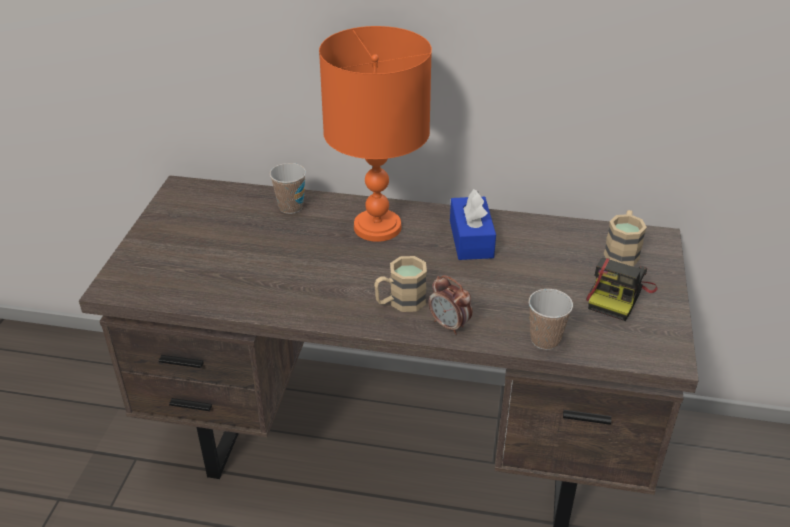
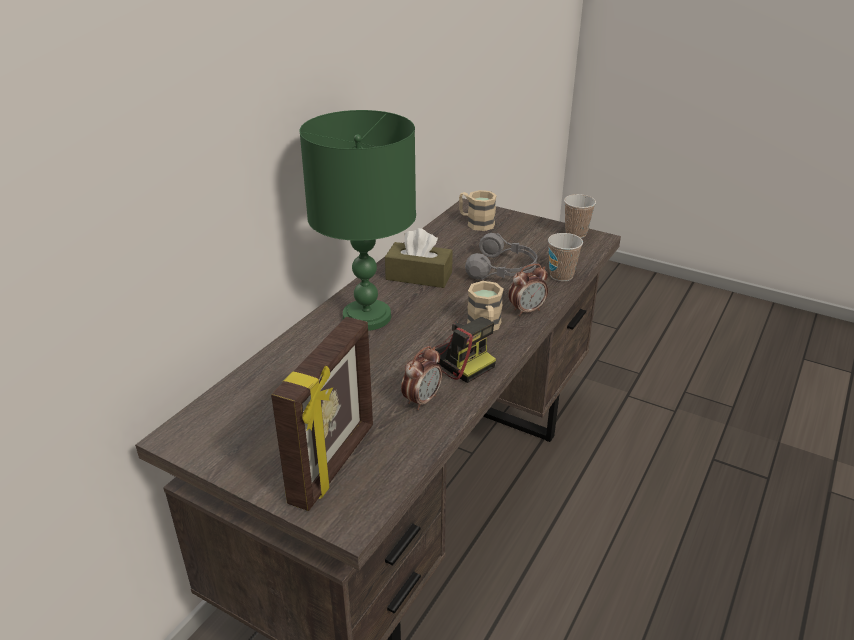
camera: 70 degrees left, 5 degrees down
(170, 264) = (335, 464): none -> picture frame
(264, 288) = (422, 400): none -> alarm clock
(290, 207) = (290, 361): cup -> cup (576, 233)
(378, 227) = (367, 316): orange table lamp -> green table lamp
(471, 239) = (419, 276): blue tissue box -> brown tissue box
(526, 293) = (503, 269): none -> grey headphones
(618, 295) = (525, 237): camera -> camera (456, 359)

